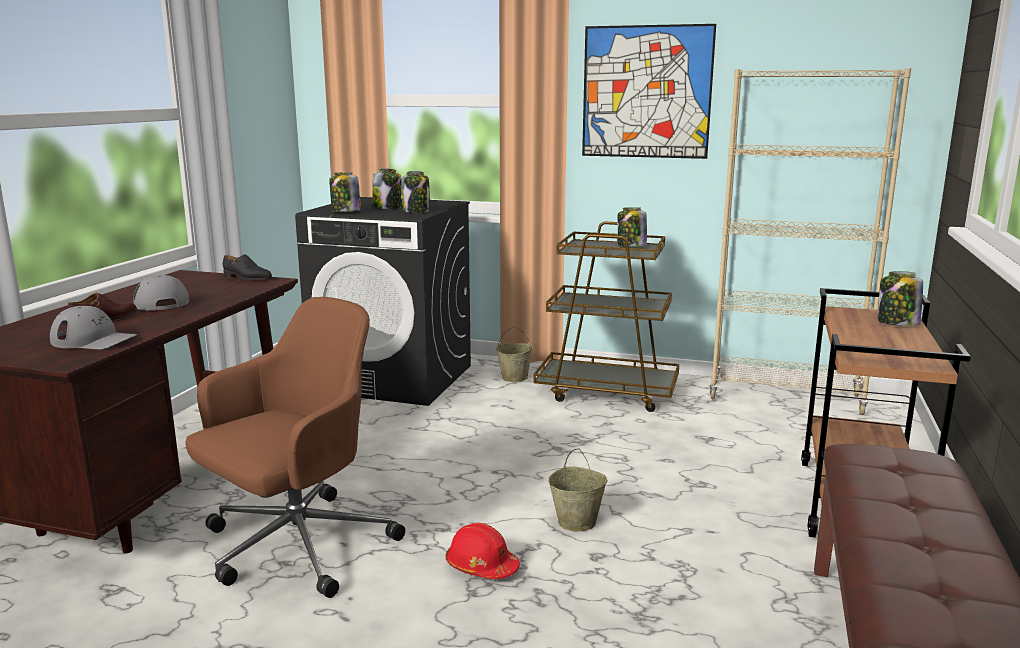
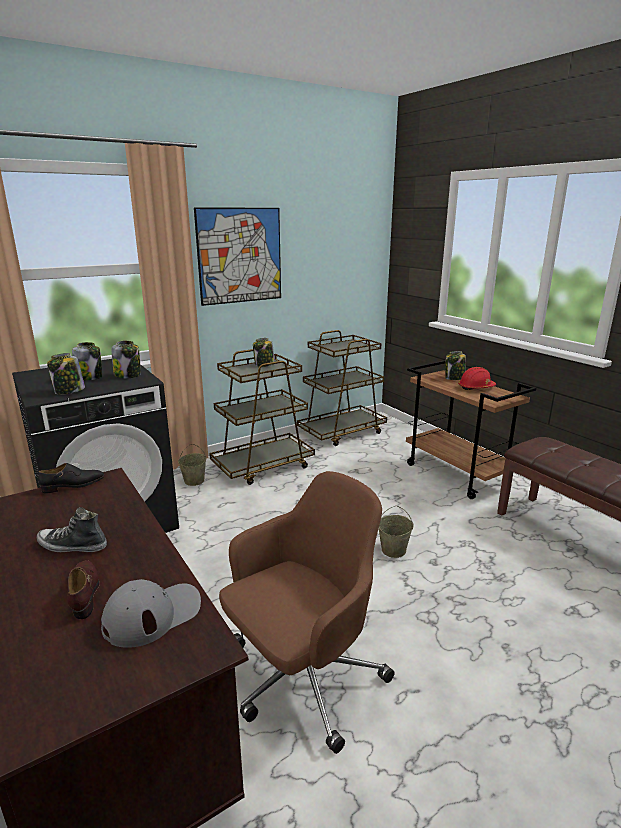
camera: 50 degrees left, 5 degrees up
(160, 302) = (72, 546): grey cap -> shoe
(295, 547) = (302, 677): brown office chair -> brown office chair turned 60 degrees clockwise
(481, 566) = (407, 605): red hard hat -> red hard hat (476, 387)
(785, 397) = (342, 432): beige bookcase -> brown cart

